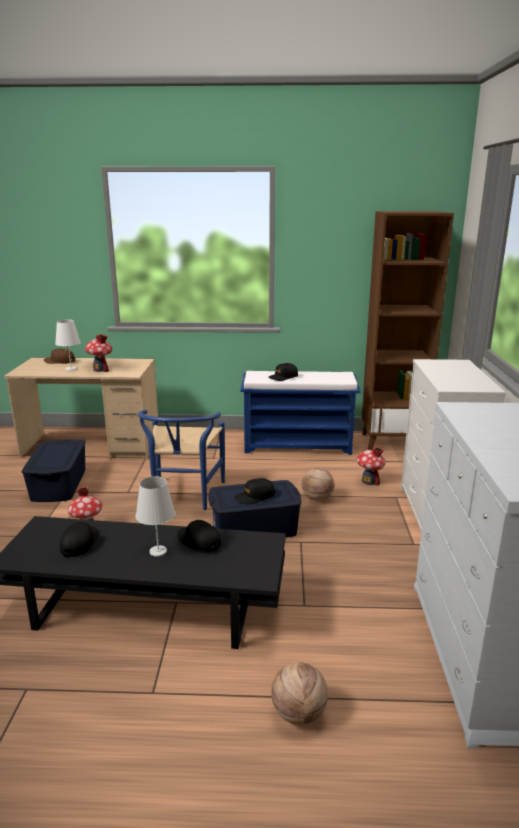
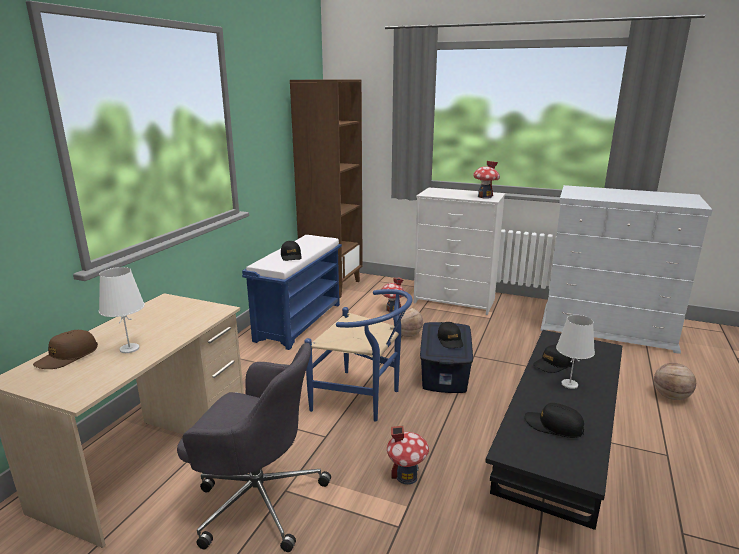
camera: 70 degrees left, 0 degrees up
(58, 484) = (257, 499): blue storage box -> grey office chair
(100, 369) = (168, 328): toy house -> toy house (484, 197)

